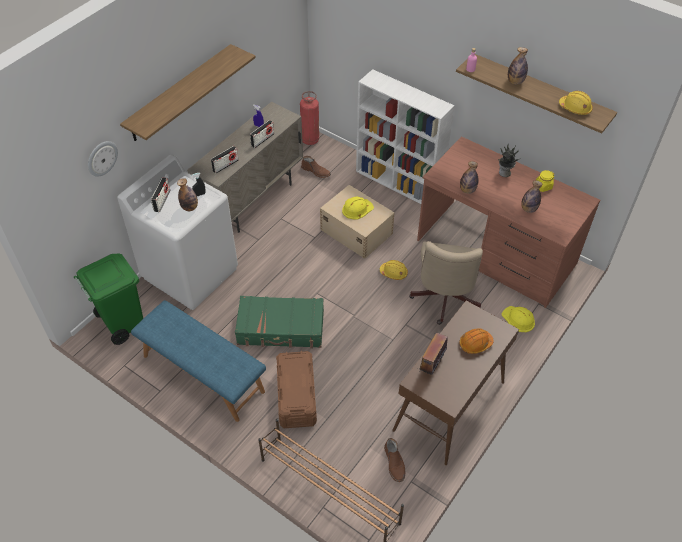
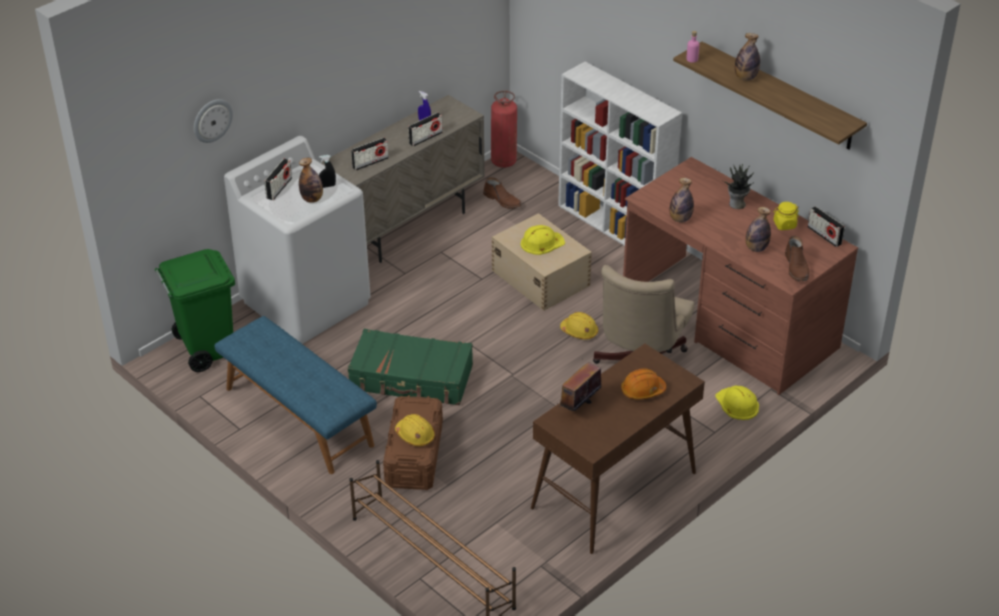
camera: 10 degrees right, 10 degrees down
(180, 93) = (321, 58): shelf -> none
(395, 463) = (524, 543): brown boot -> brown boot (797, 268)
(574, 192) = (824, 235): none -> radio
(575, 108) = (813, 113): yellow hard hat -> yellow hard hat (415, 435)

